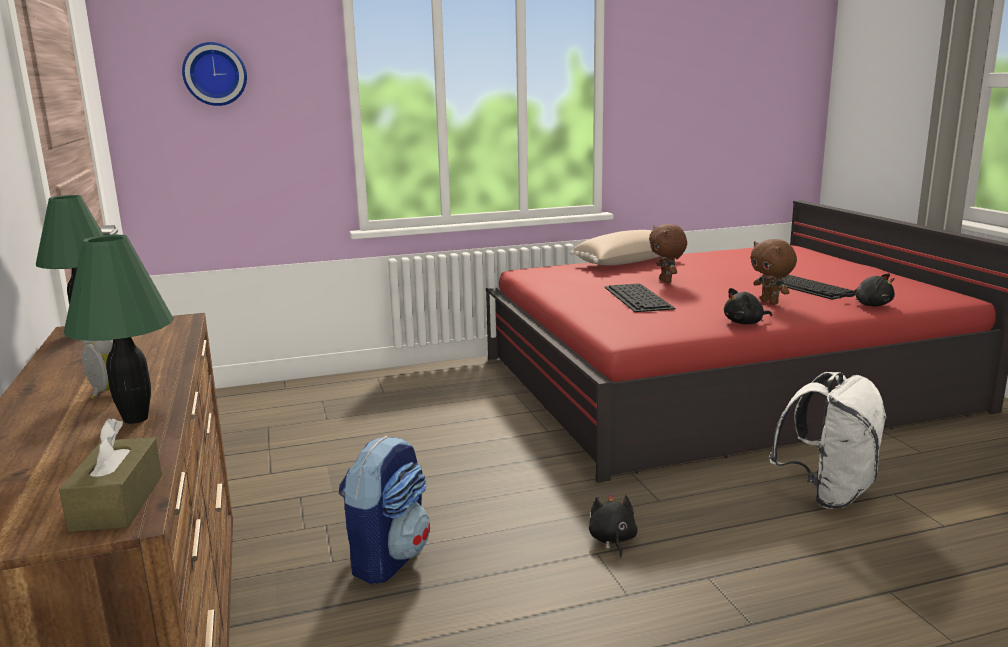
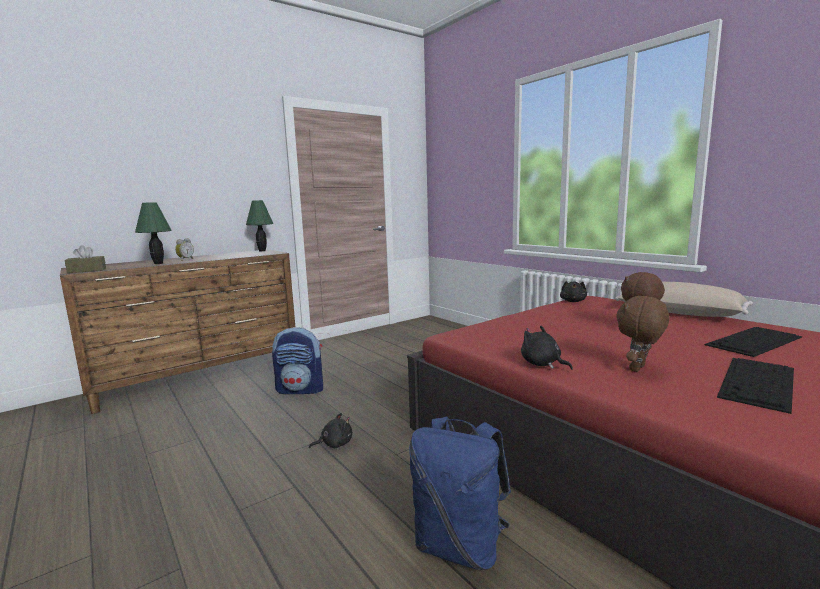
camera: 70 degrees right, 5 degrees down
(215, 74) = (460, 157): wall clock -> none
(638, 298) = (565, 327): keyboard -> keyboard (754, 341)
(827, 493) = (460, 546): white backpack -> blue backpack
(870, 305) = (735, 421): black plush toy -> black plush toy (573, 301)

